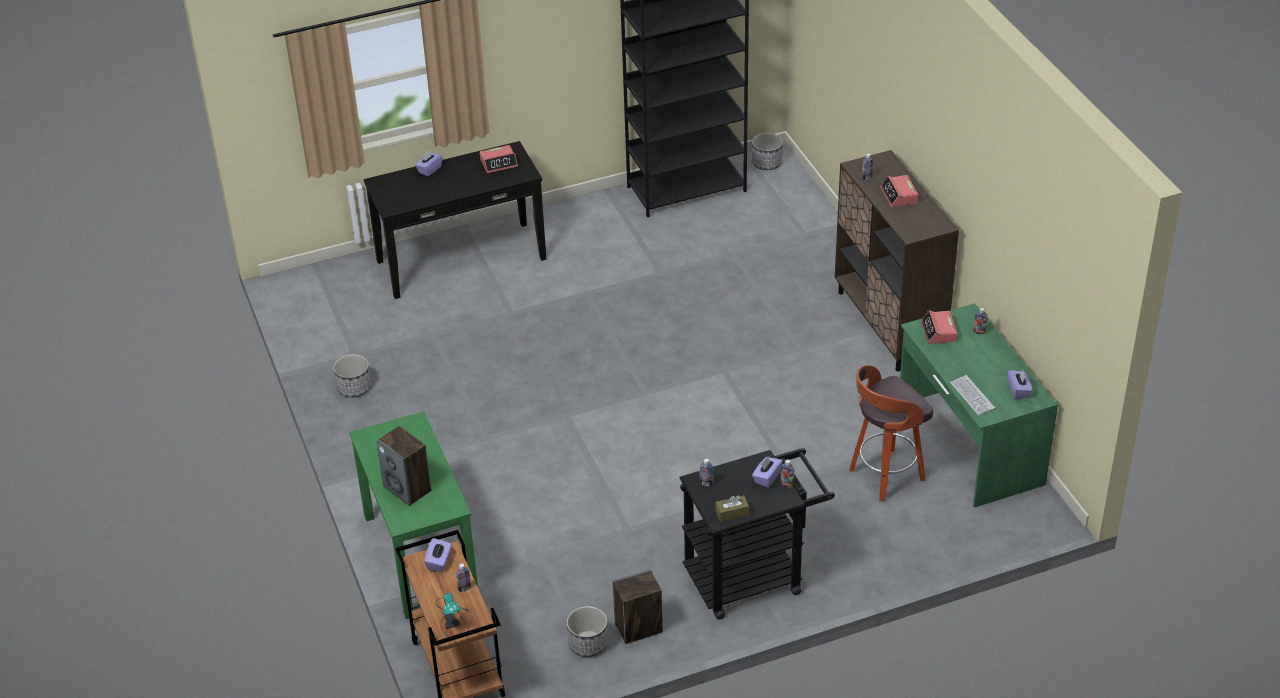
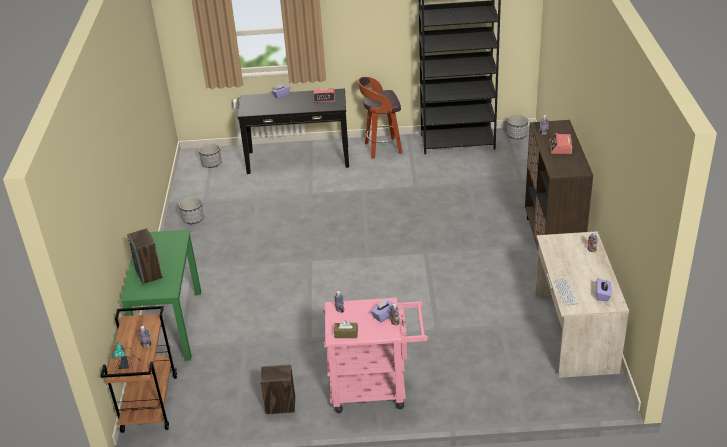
camera: 20 degrees right, 5 degrees down
(439, 562) = (142, 324): purple tissue box -> none
(588, 644) = (241, 408): planter -> planter (211, 164)
(753, 576) = (376, 389): black cart -> pink cart
(885, 476) = (502, 342): stool -> stool (382, 149)
(938, 332) = (561, 245): alarm clock -> none
(968, 443) = (573, 332): green desk -> beige desk

